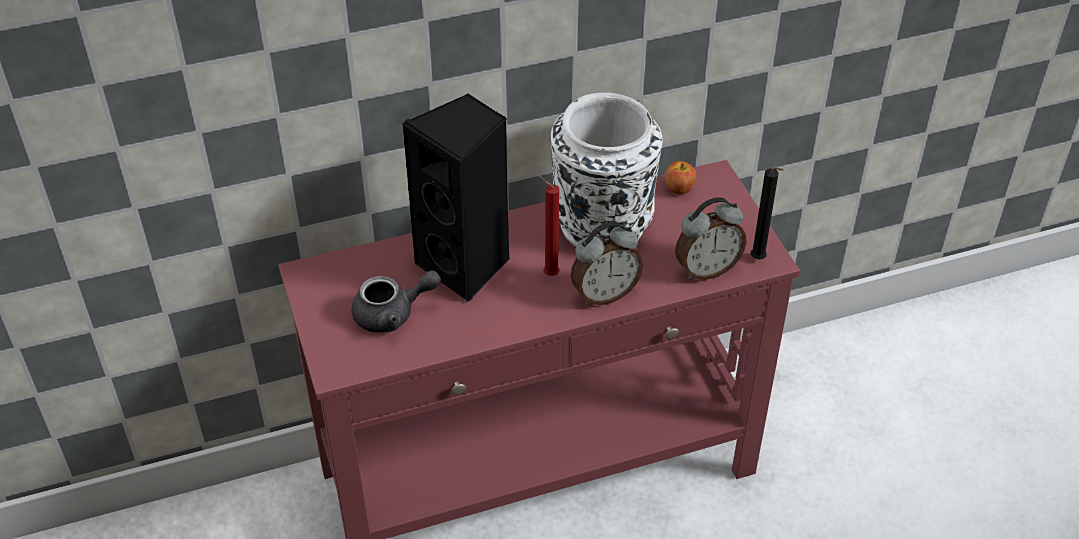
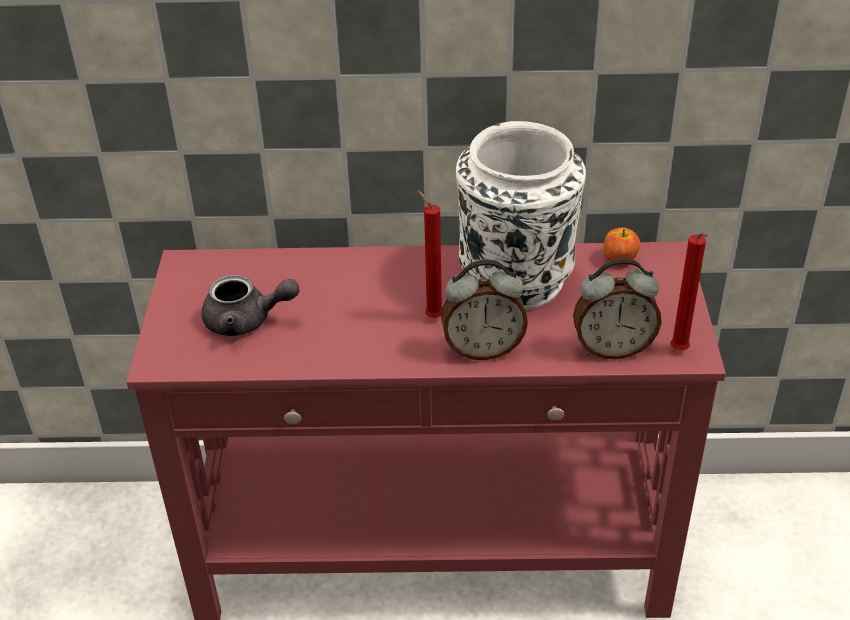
camera: 20 degrees right, 5 degrees down
(466, 266) = (348, 290): black speaker -> none
(759, 260) = (680, 352): black candle -> red candle

